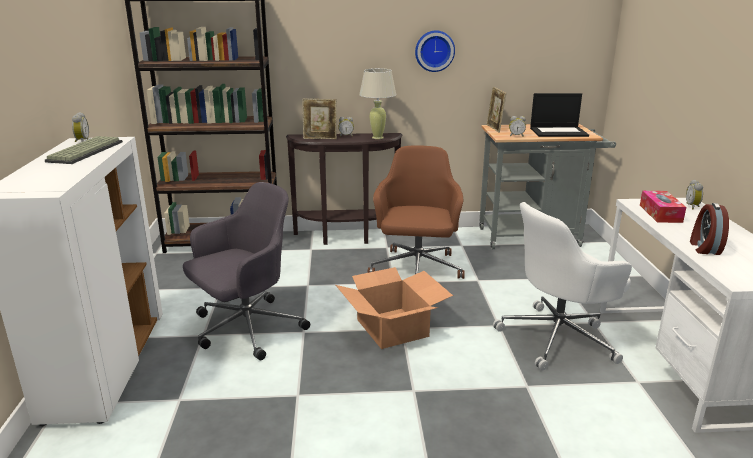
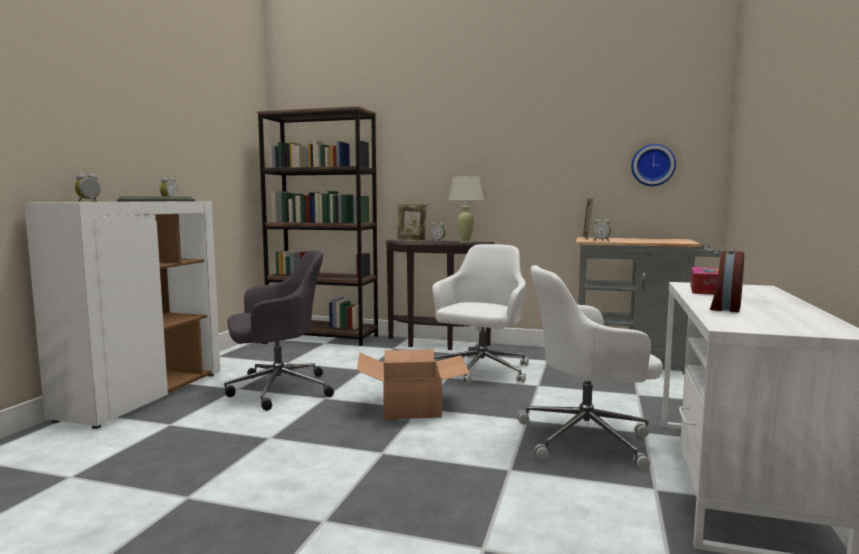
camera: 20 degrees right, 15 degrees down
(416, 269) = (480, 371): brown office chair -> white office chair
(434, 51) = (527, 162): wall clock -> wall clock (653, 165)
(559, 132) = (655, 241): laptop -> none
(693, 206) = (760, 289): alarm clock -> alarm clock (89, 201)

